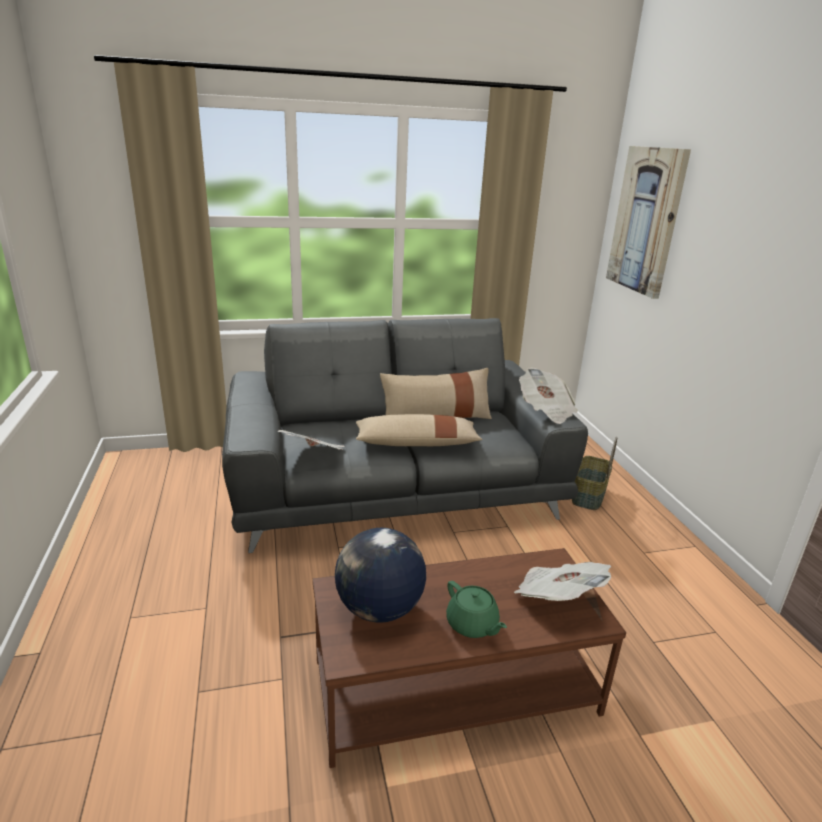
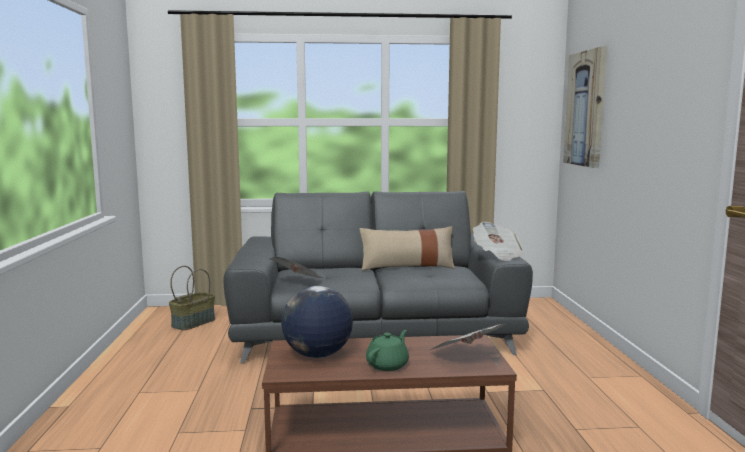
camera: 10 degrees right, 15 degrees down
(416, 443) = (384, 278): beige pillow -> none
(472, 625) = (388, 365): green teapot -> green teapot turned 120 degrees counterclockwise
(587, 495) = (548, 342): basket -> basket (193, 323)

